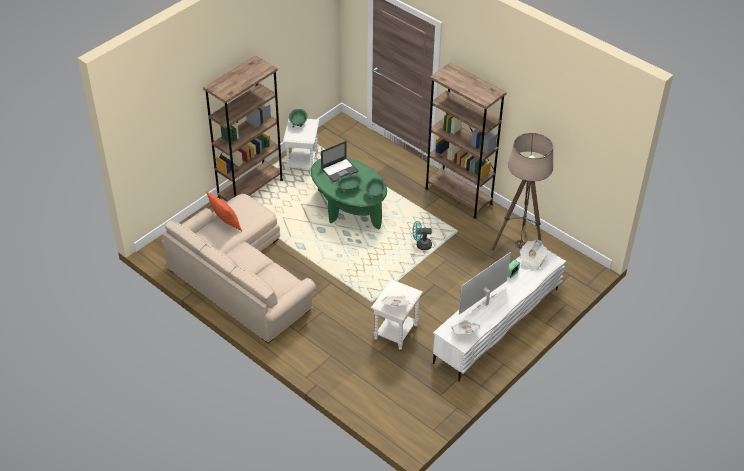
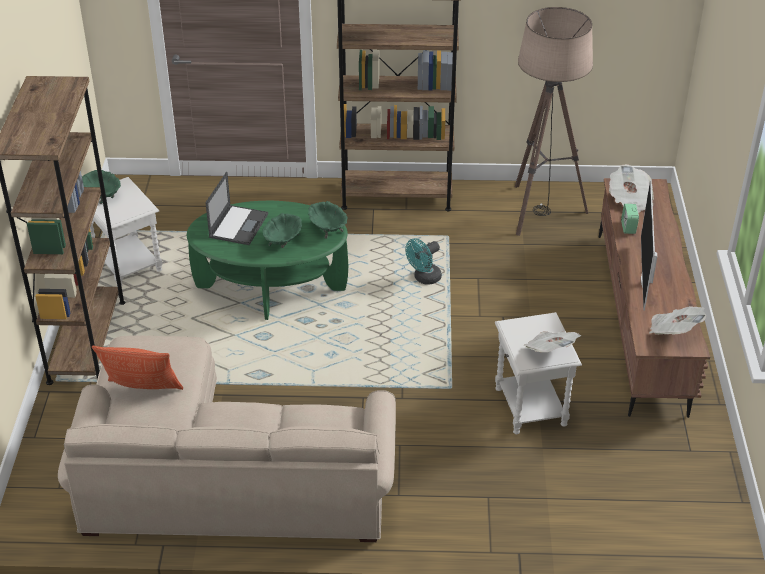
camera: 40 degrees left, 5 degrees down
(497, 326) = (642, 320): white tv stand -> brown tv stand

